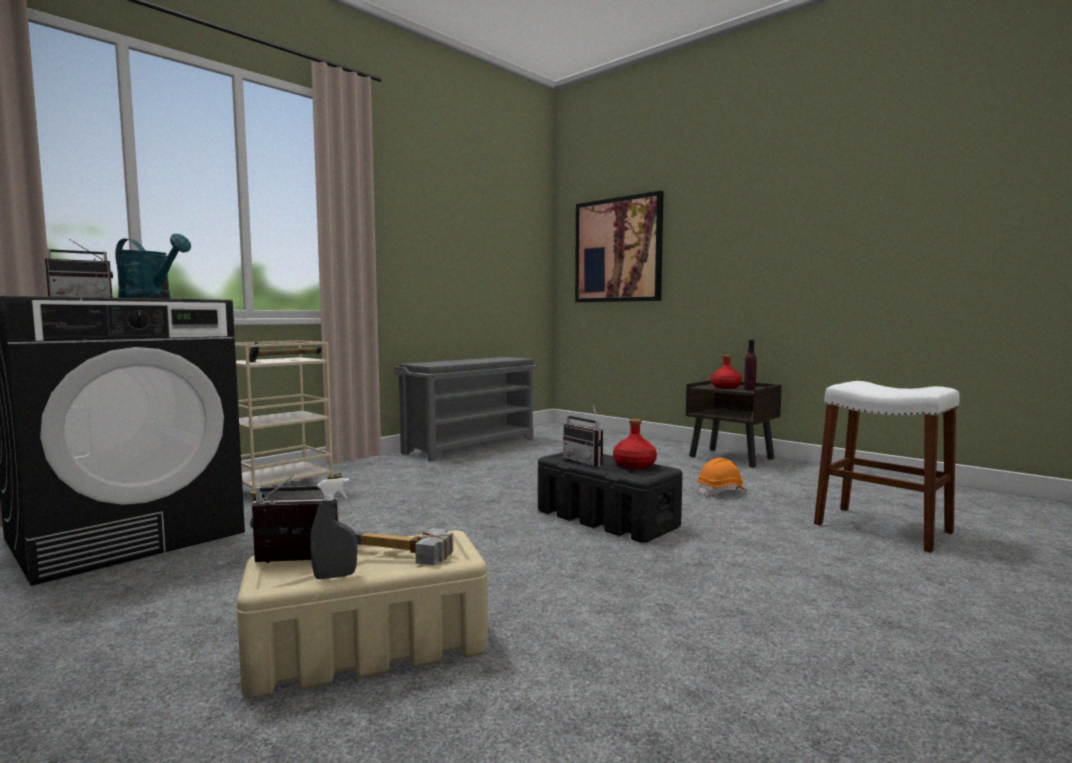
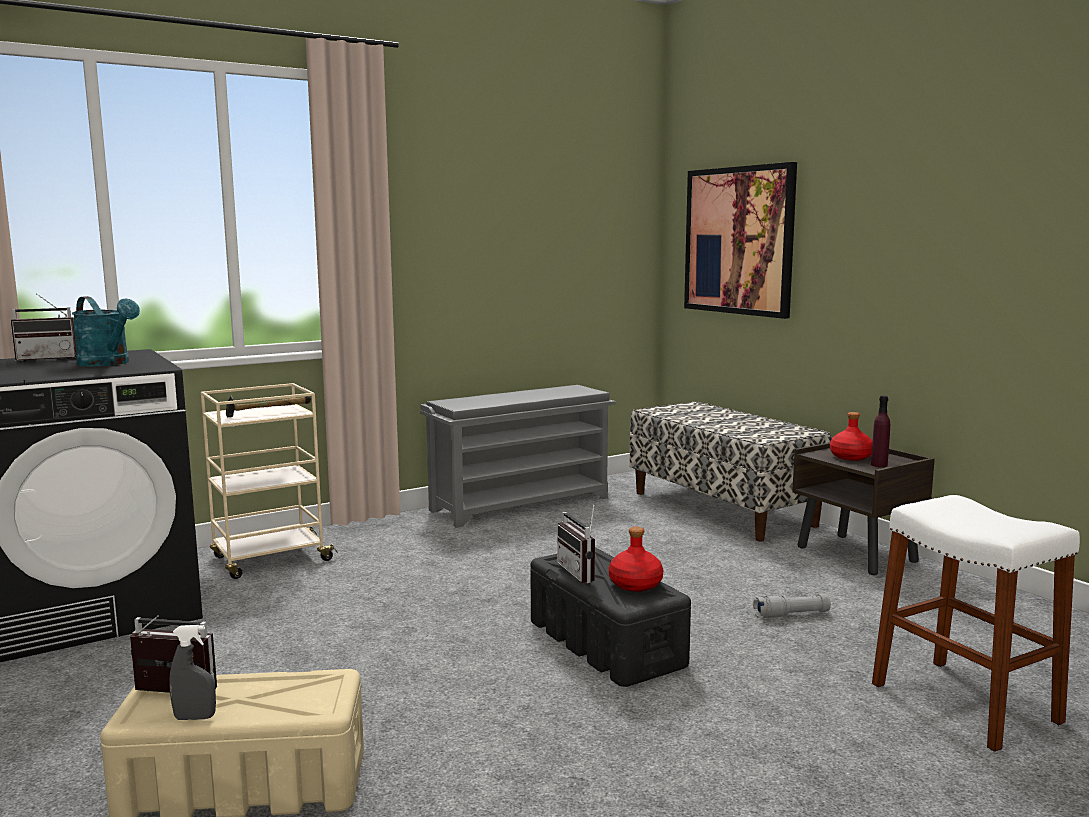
camera: 15 degrees right, 5 degrees up
(397, 554) = (269, 696): hammer -> none
(619, 440) = (723, 508): none -> bench
(722, 491) = (791, 615): orange hard hat -> grey flashlight

